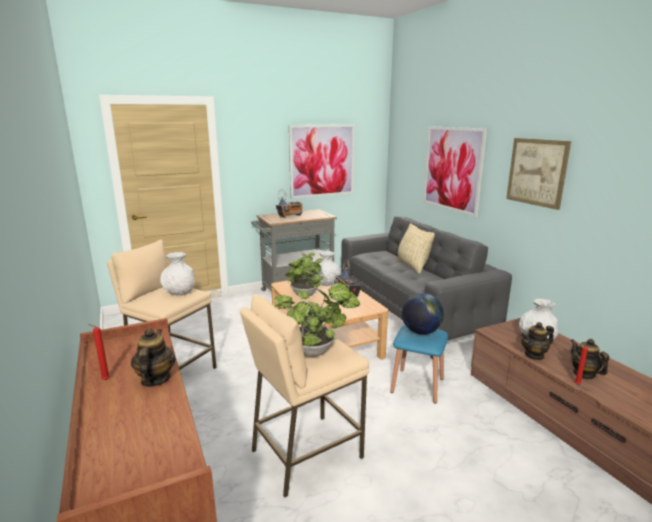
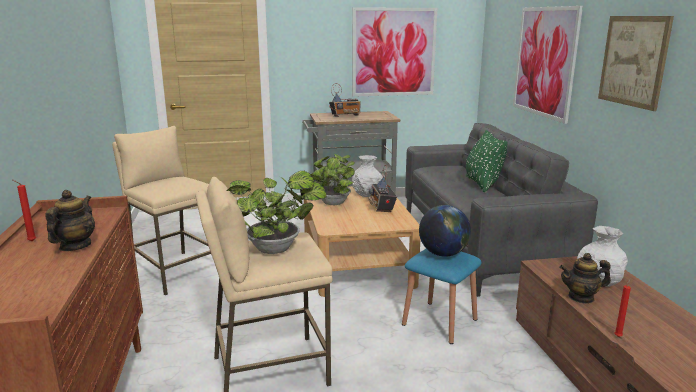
camera: 15 degrees right, 0 degrees up
(179, 292) = (182, 183): white vase -> none
(412, 266) = (482, 184): beige pillow -> green pillow
(584, 374) = (636, 327): teapot -> none

